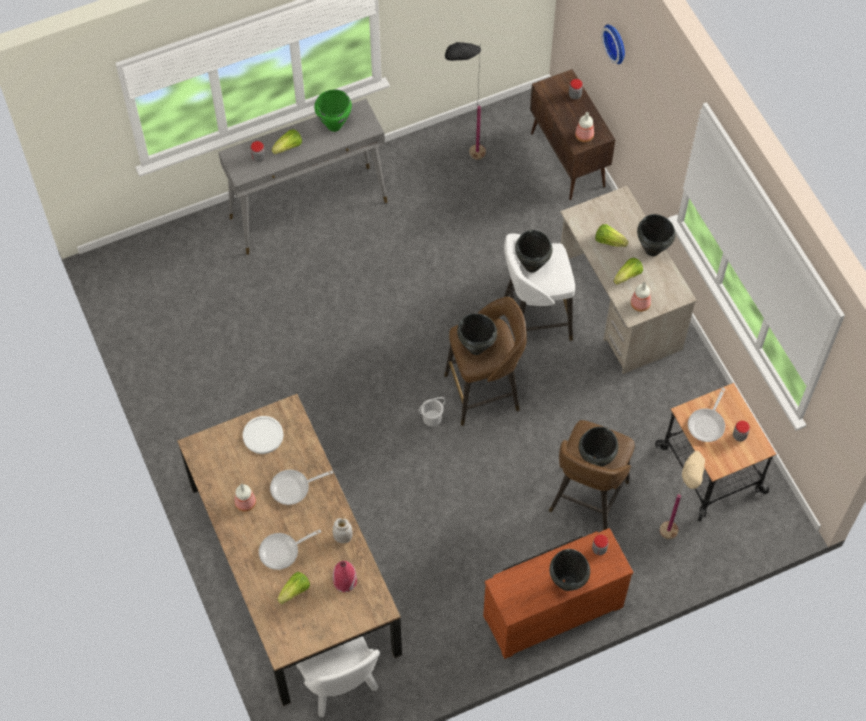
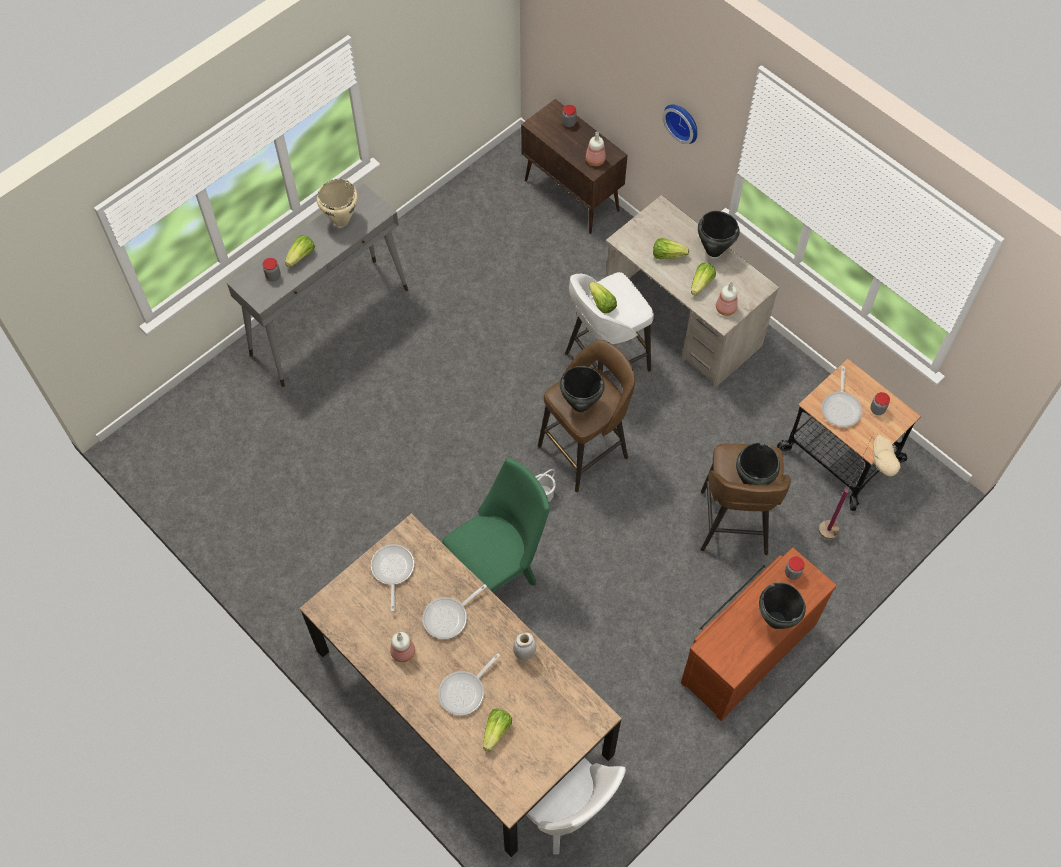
camera: 20 degrees left, 0 degrees up
(263, 435) = (392, 571): white plate -> frying pan
(334, 125) = (341, 220): green cooking pot -> beige cooking pot
(345, 581) = (546, 701): red vase -> none
(367, 470) = (498, 570): none -> green chair
(464, 161) = (470, 226): black floor lamp -> none
(531, 266) = (601, 303): black cooking pot -> lettuce
(616, 43) = (616, 46): wall clock -> wall clock (683, 121)

